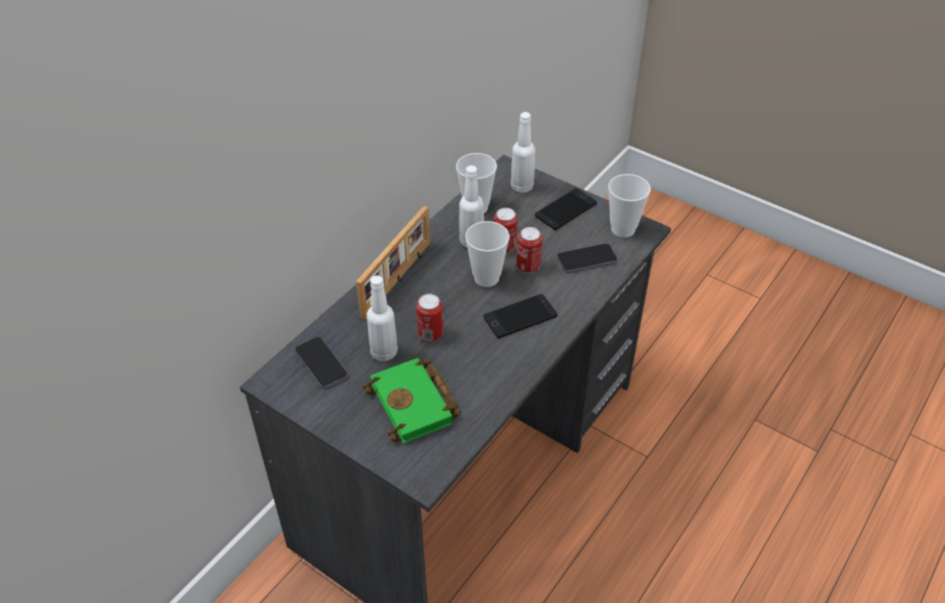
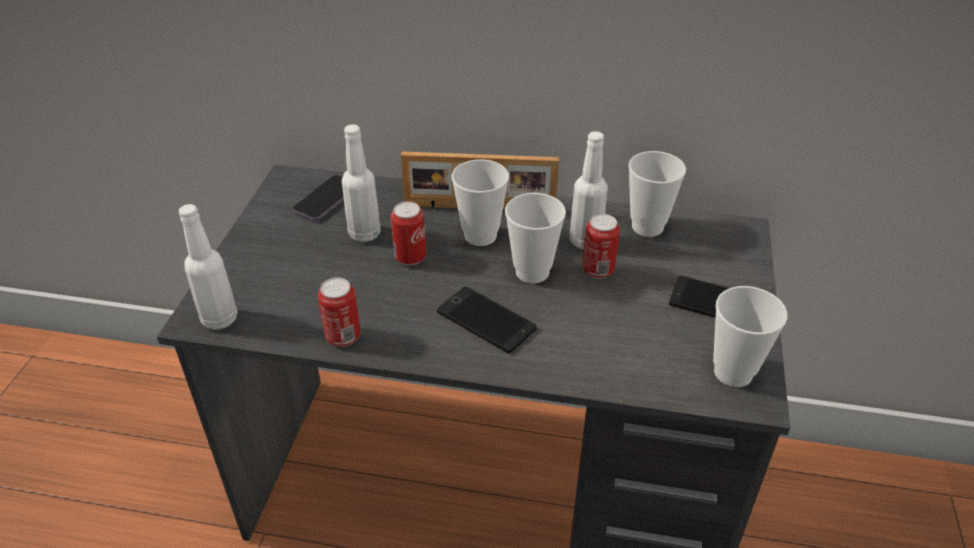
camera: 65 degrees right, 5 degrees down
(416, 405) = (299, 280): green book -> none
(430, 290) = (480, 236): none -> cup
(522, 187) = (723, 252): white bottle -> white bottle (219, 319)
(528, 267) = (579, 301): can -> can (343, 337)
(586, 259) = (638, 351): phone -> none

